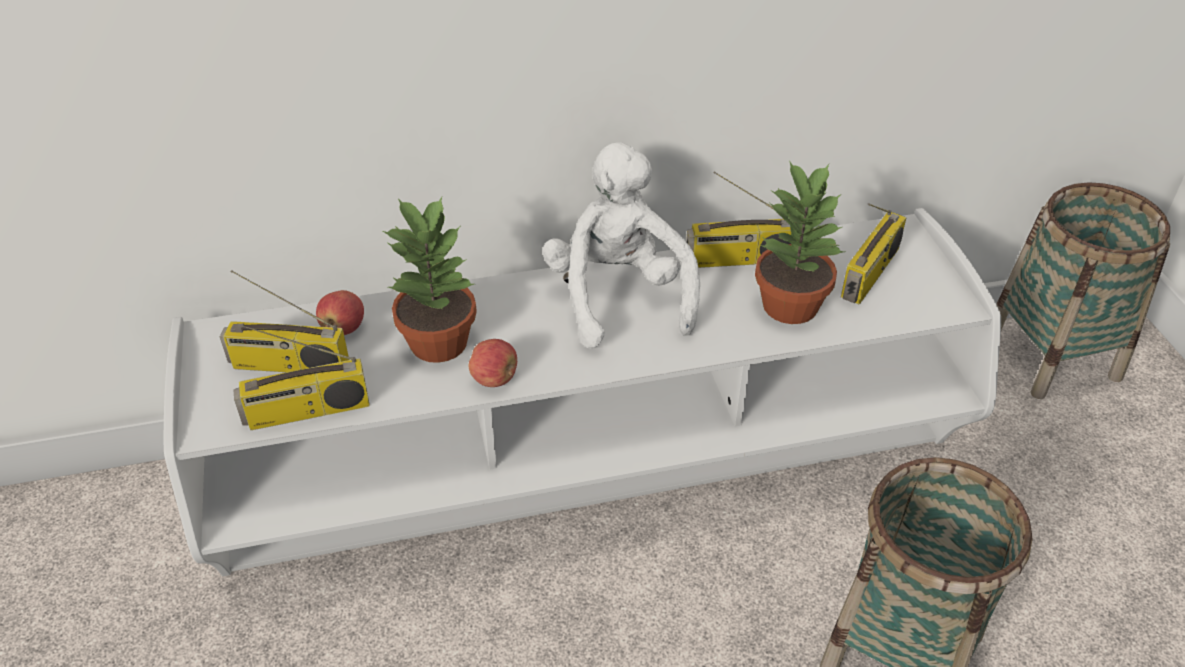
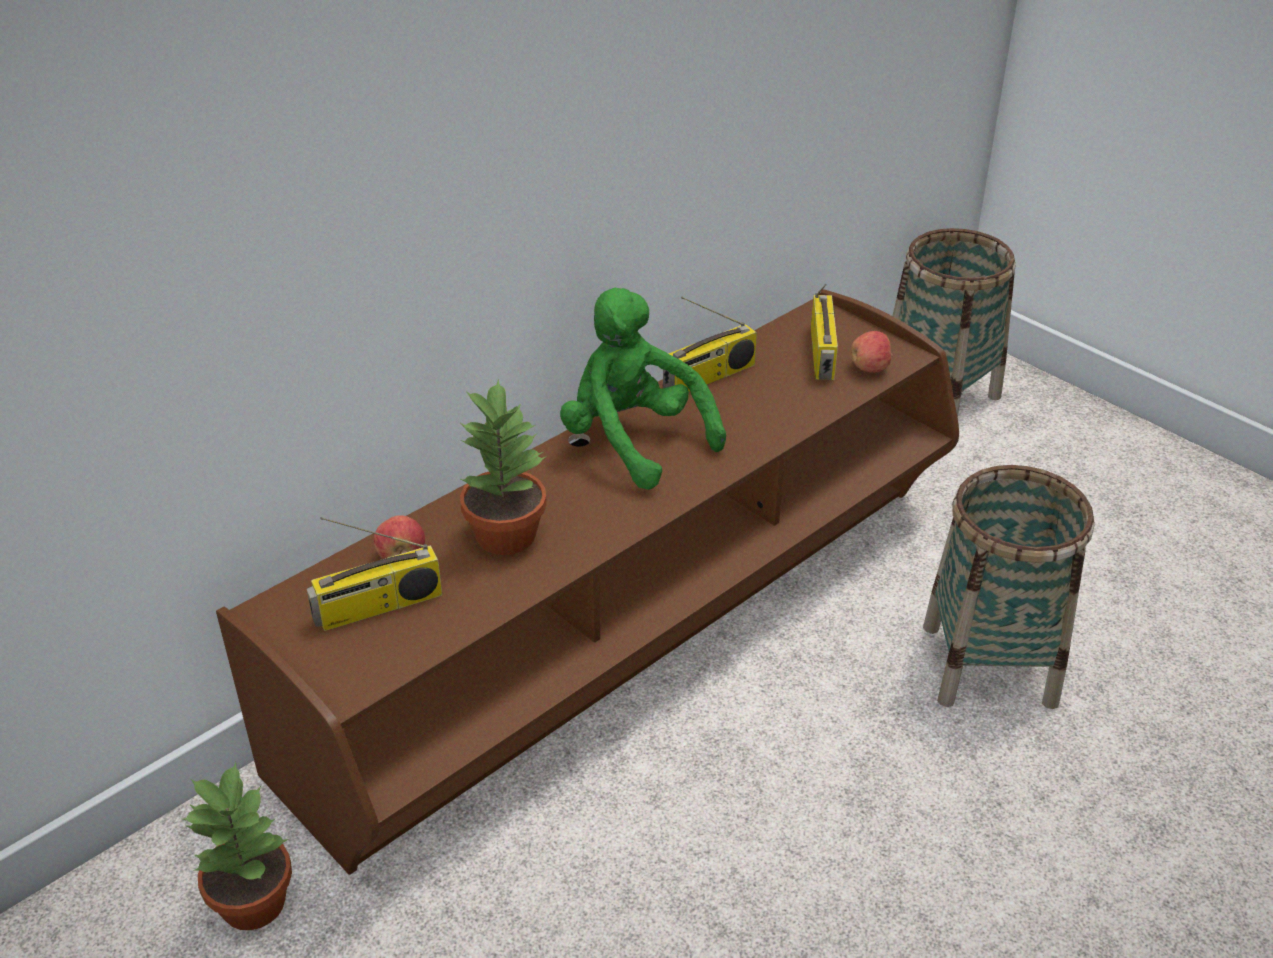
camera: 30 degrees left, 5 degrees down
(306, 412) = (436, 638): radio -> none
(494, 378) = (585, 545): apple -> apple (870, 368)
(593, 471) = (637, 632): white tv stand -> brown tv stand
(618, 296) = (633, 441): white plush toy -> green plush toy
(790, 304) = (780, 398): potted plant -> potted plant (253, 901)

